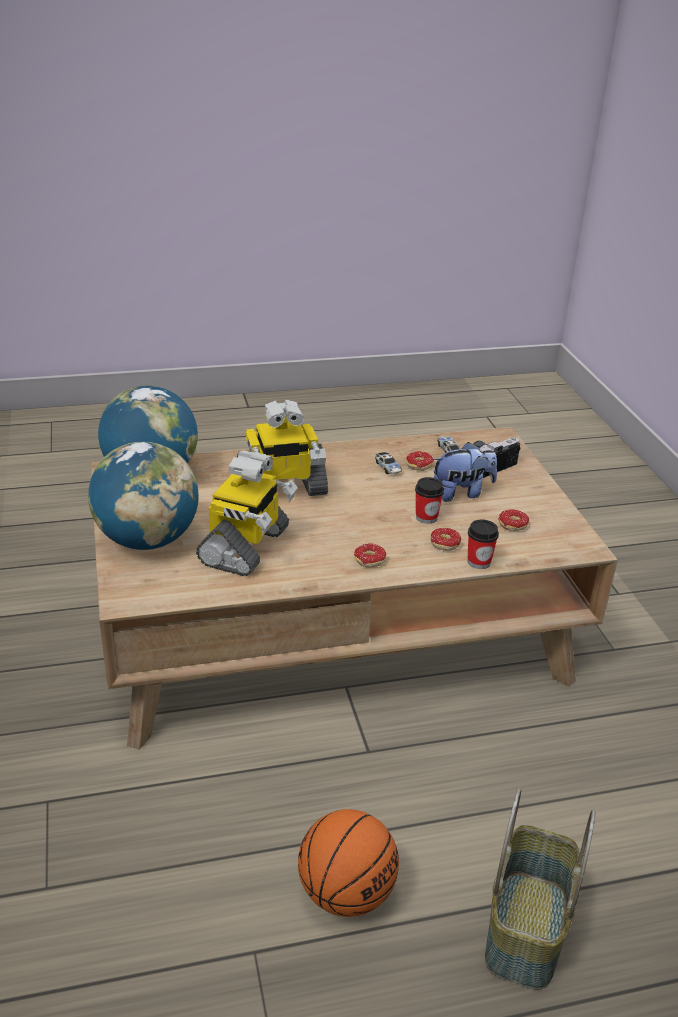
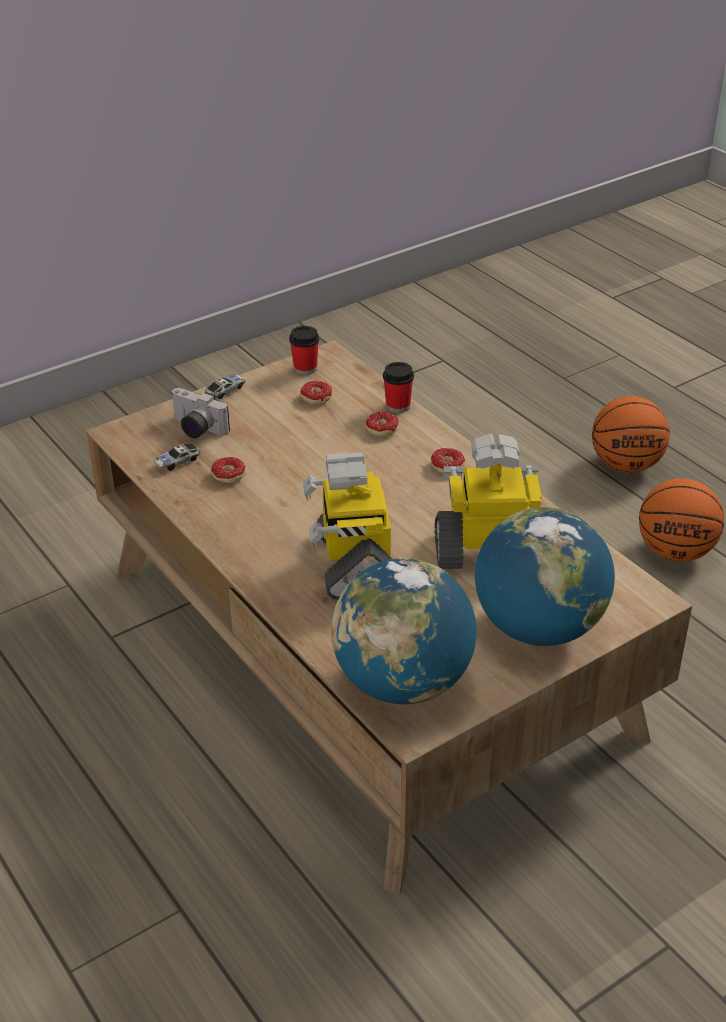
camera: 110 degrees left, 5 degrees up
(281, 489) = (354, 562): toy robot -> toy robot turned 150 degrees counterclockwise
(388, 468) = (249, 496): toy car -> toy car (225, 391)
(426, 517) = (340, 449): cup -> cup (305, 368)
(462, 493) = (273, 436): plush toy -> none
(528, 930) = (626, 465): basket -> basketball

